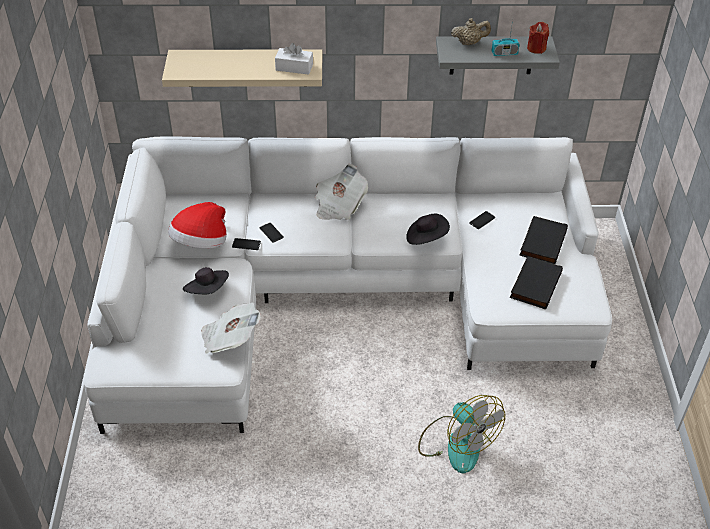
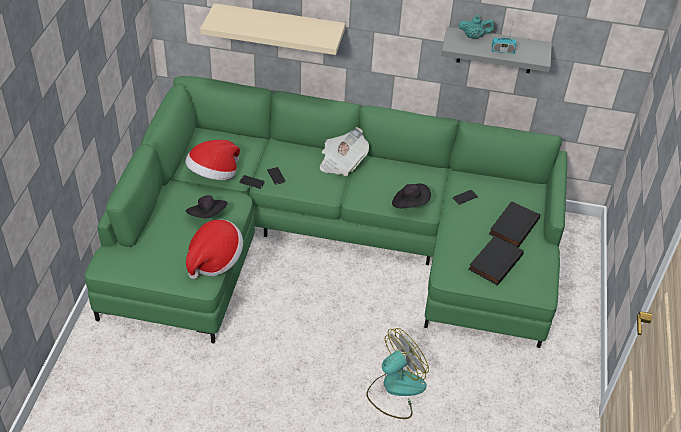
camera: 10 degrees right, 0 degrees up
(230, 339) = (214, 260): newspaper -> hat
(294, 67) = (316, 35): white tissue box -> none
(337, 295) = (328, 241): white sofa -> green sofa
(456, 443) = (395, 389): fan -> fan turned 105 degrees counterclockwise
(469, 43) = (474, 37): beige teapot -> turquoise teapot
(536, 48) = (533, 51): red candle -> none

